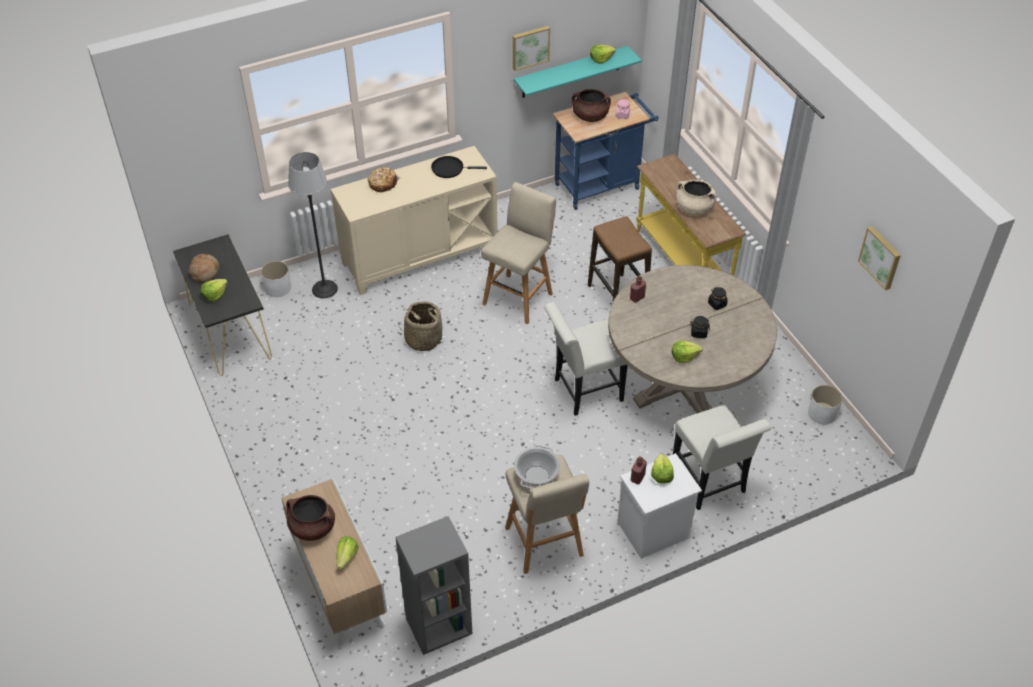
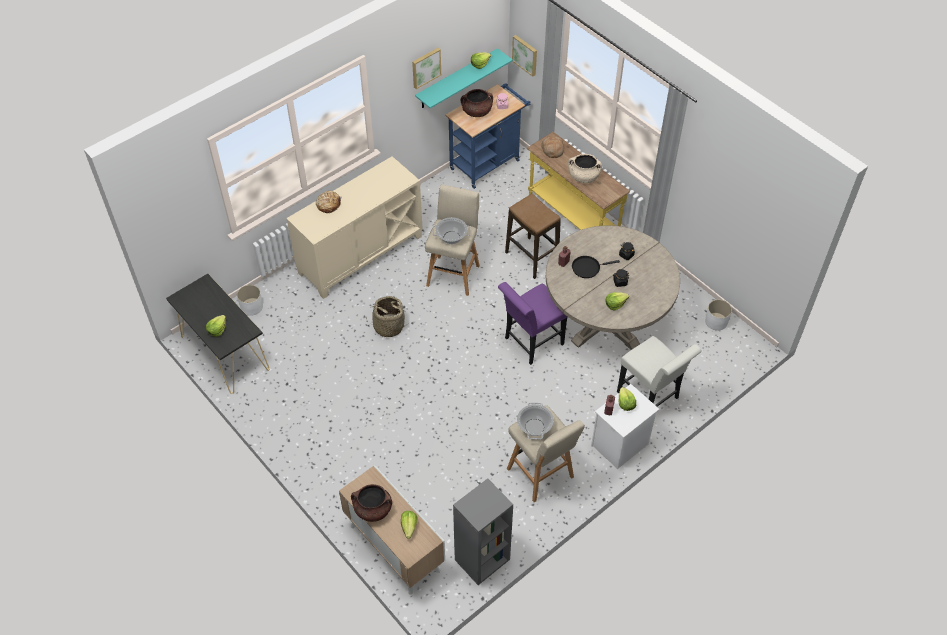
camera: 15 degrees left, 5 degrees up
(204, 272) = (200, 311): bread -> bread (552, 150)
(324, 289) = (291, 300): floor lamp -> none
(450, 169) = (379, 181): black frying pan -> black frying pan (587, 268)
(514, 246) = (451, 237): none -> cooking pot
(583, 391) = (530, 343): white chair -> purple chair
(881, 257) = (755, 201): picture -> picture (525, 55)

